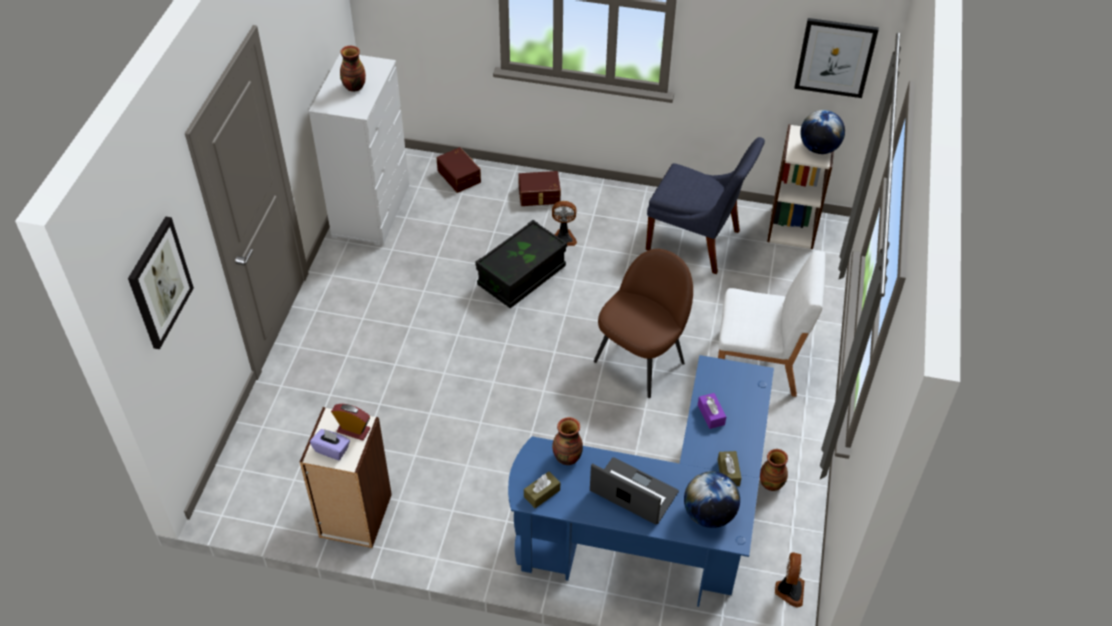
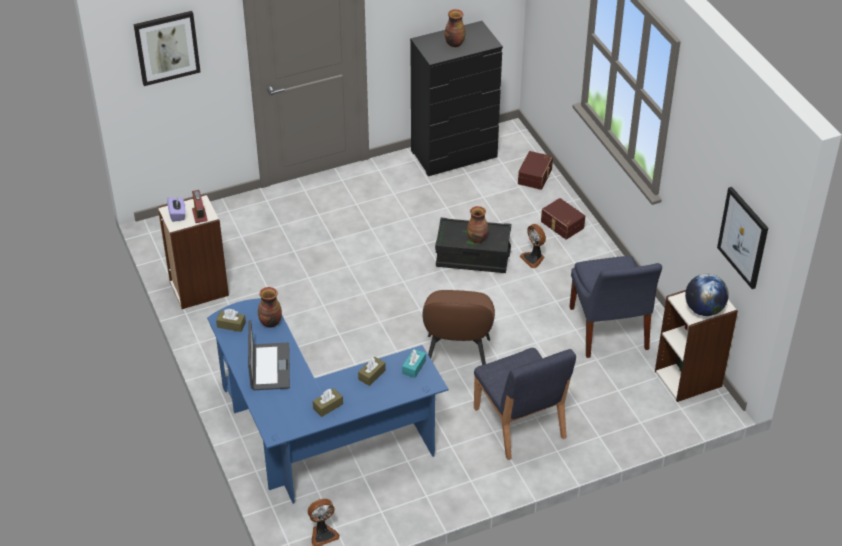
camera: 55 degrees right, 5 degrees down
(371, 211) = (454, 154): white dresser -> black dresser
(641, 360) = (457, 357): brown chair -> brown chair turned 90 degrees clockwise
(709, 514) = (283, 412): globe -> none
(711, 415) = (372, 375): purple tissue box -> brown tissue box
(725, 377) = (414, 367): none -> turquoise tissue box
(759, 364) = (519, 424): white chair -> blue chair
(771, 483) = (410, 482): vase -> vase (477, 239)

